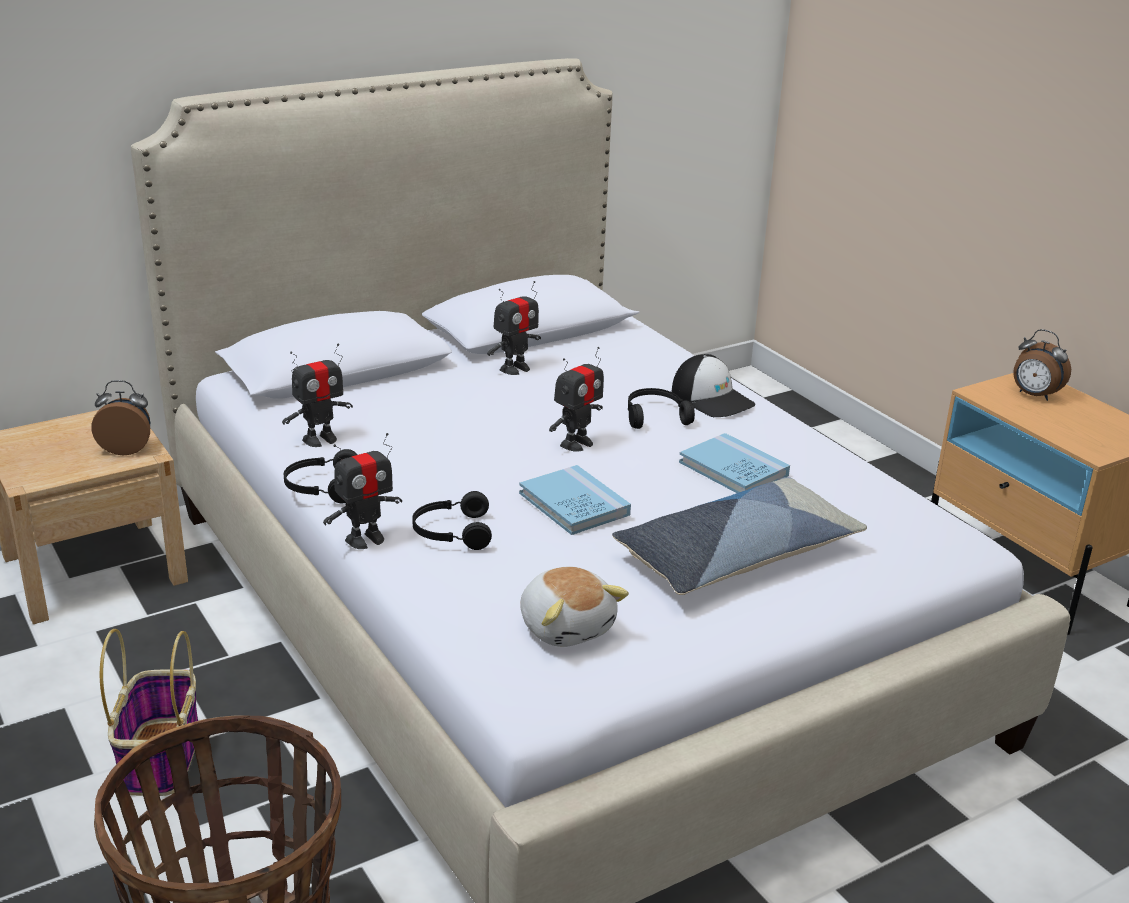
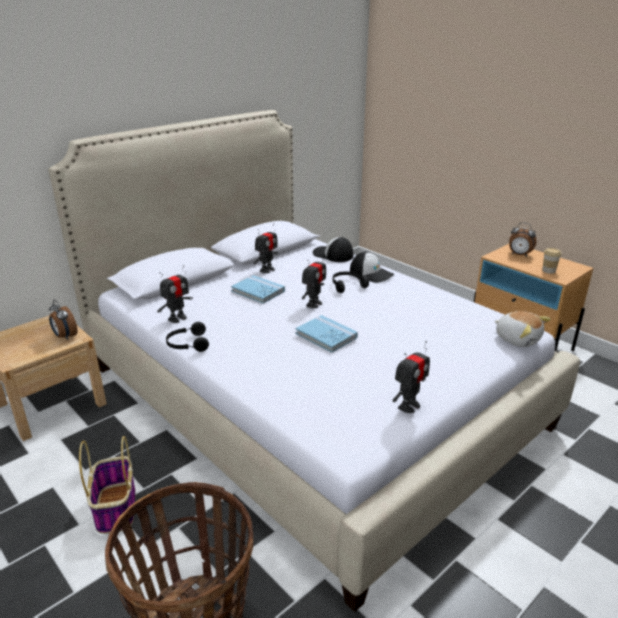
camera: 10 degrees left, 0 degrees up
(127, 448) = (65, 336): alarm clock -> alarm clock turned 120 degrees counterclockwise
(365, 539) = (221, 370): toy robot -> toy robot (408, 406)
(451, 532) = (267, 360): black headphones -> none
(567, 626) = (350, 403): plush toy -> plush toy (517, 339)
(653, 353) = (333, 255): none -> cap
(733, 469) = (397, 307): blue book -> blue book (258, 291)
(736, 555) = (419, 352): pillow -> none
(1078, 434) = (548, 271): none -> cup

